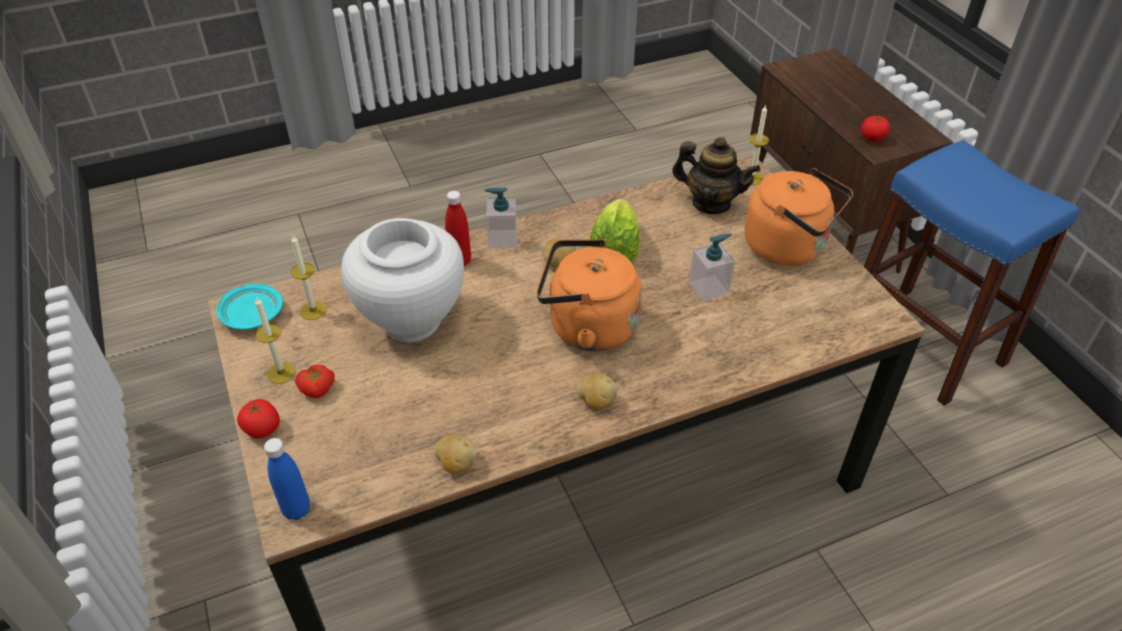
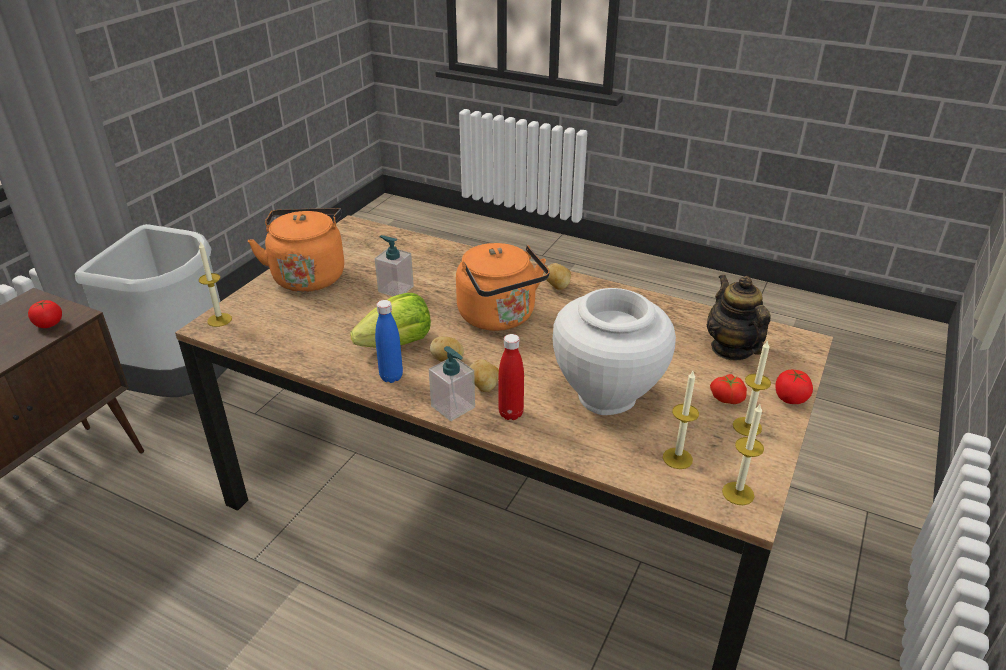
camera: 130 degrees left, 10 degrees down
(251, 315) = (738, 493): turquoise plate -> candle
(297, 510) = (796, 344): blue bottle -> blue bottle (391, 377)
(456, 464) = (676, 309): potato -> potato (484, 387)
(711, 203) = (280, 325): teapot -> teapot (732, 349)
(923, 344) = (187, 388): blue stool -> grey trash can

